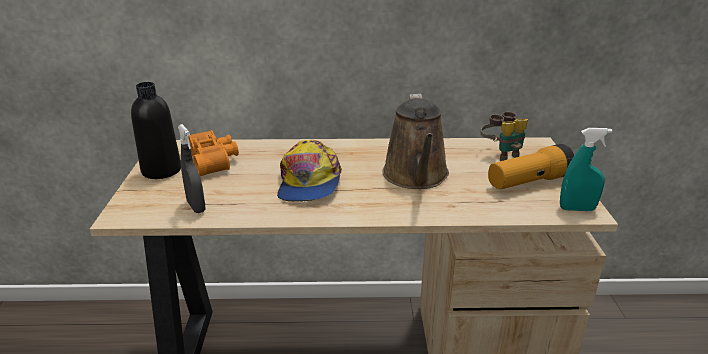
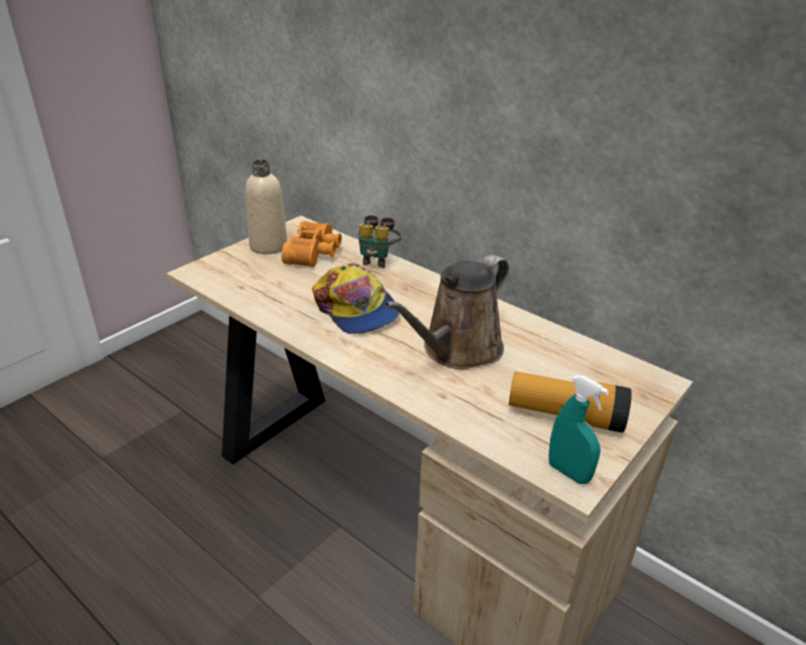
camera: 40 degrees right, 5 degrees up
(161, 170) = (268, 246): black bottle -> beige bottle
(196, 207) = (247, 289): grey spray bottle -> none
(309, 182) = (356, 309): cap -> cap turned 75 degrees counterclockwise
(501, 154) = (590, 371): binoculars -> binoculars (377, 260)

